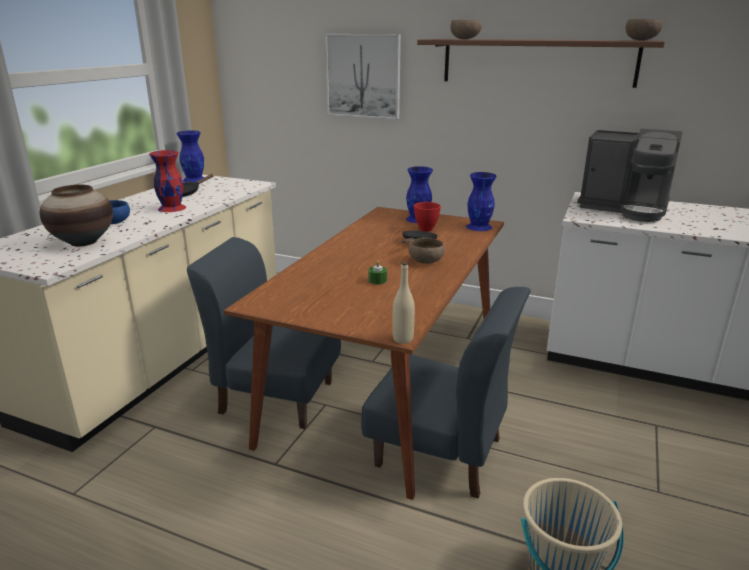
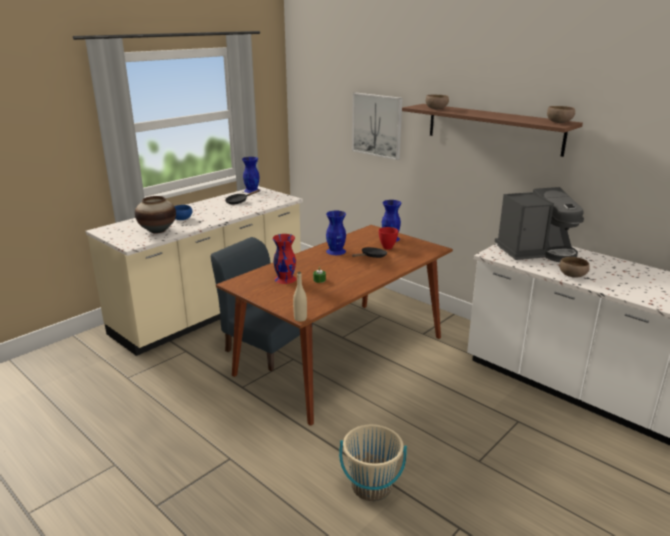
camera: 20 degrees right, 0 degrees up
(171, 208) = (221, 212): red vase -> red vase (285, 279)
(426, 261) = (363, 271): brown bowl -> brown bowl (572, 275)
(439, 452) = (347, 403): blue chair -> none
(479, 227) = (429, 250): blue vase -> blue vase (336, 251)
(625, 208) = (536, 251): coffee machine -> coffee machine turned 60 degrees counterclockwise

